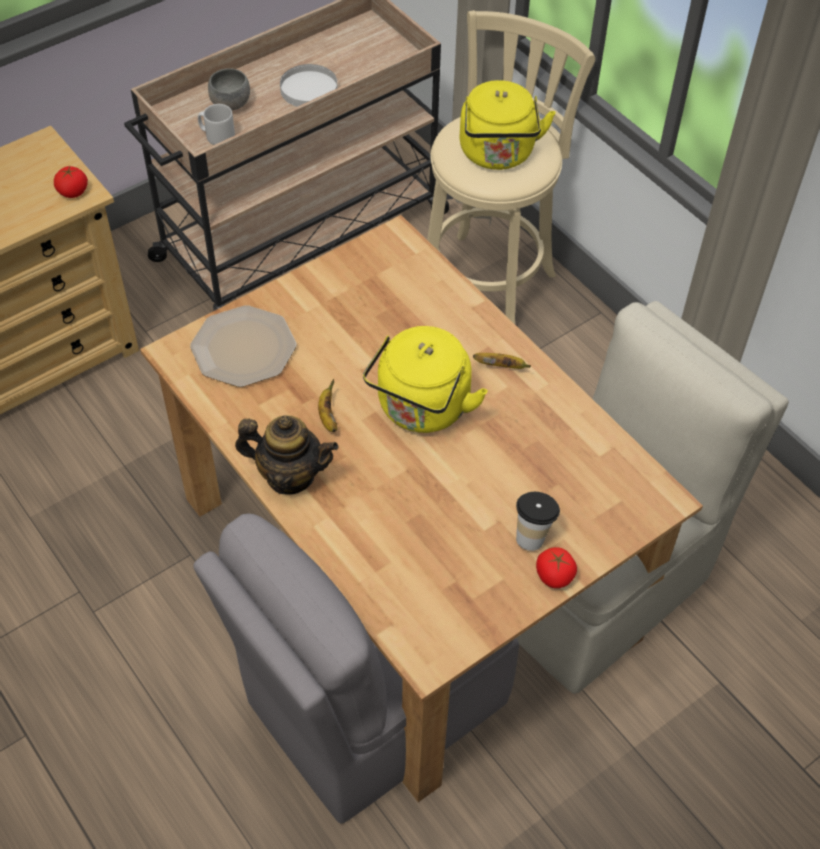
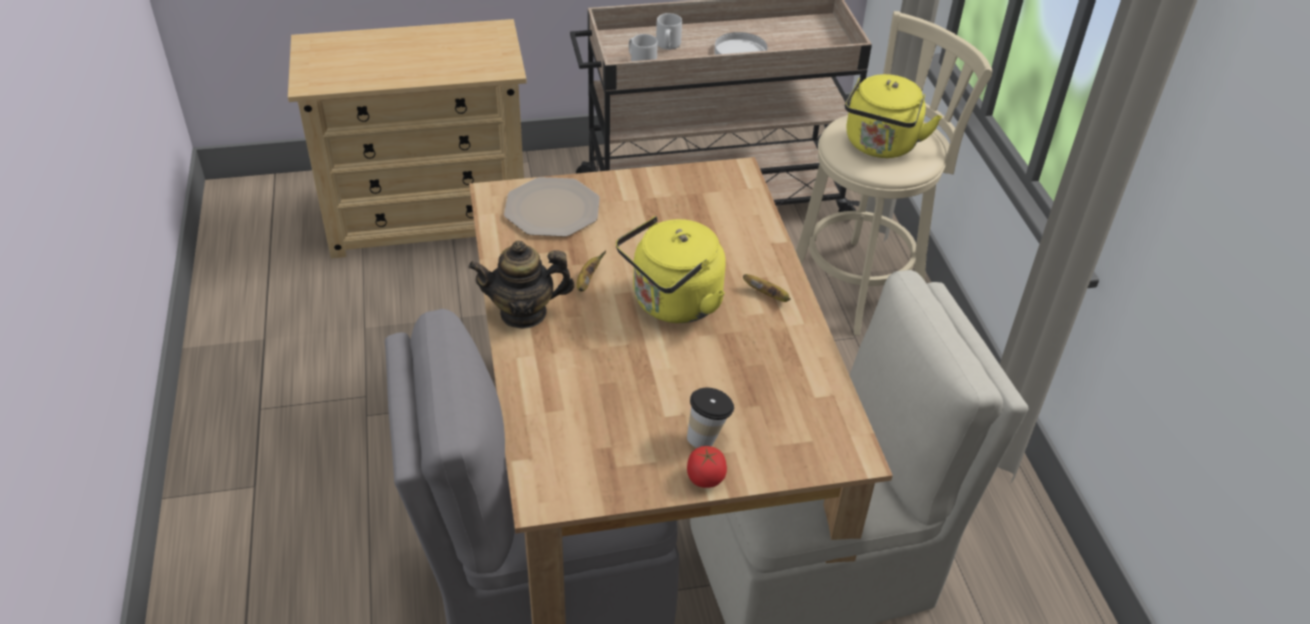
camera: 25 degrees right, 10 degrees down
(73, 192) = (497, 66): tomato -> none
(230, 104) = (668, 45): grey bowl -> grey mug
(290, 475) = (524, 313): teapot -> teapot turned 135 degrees clockwise

